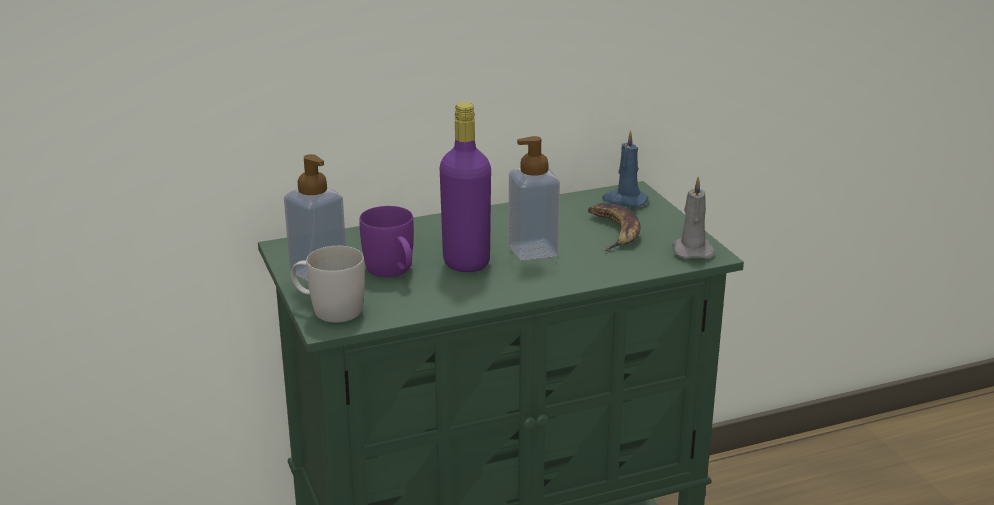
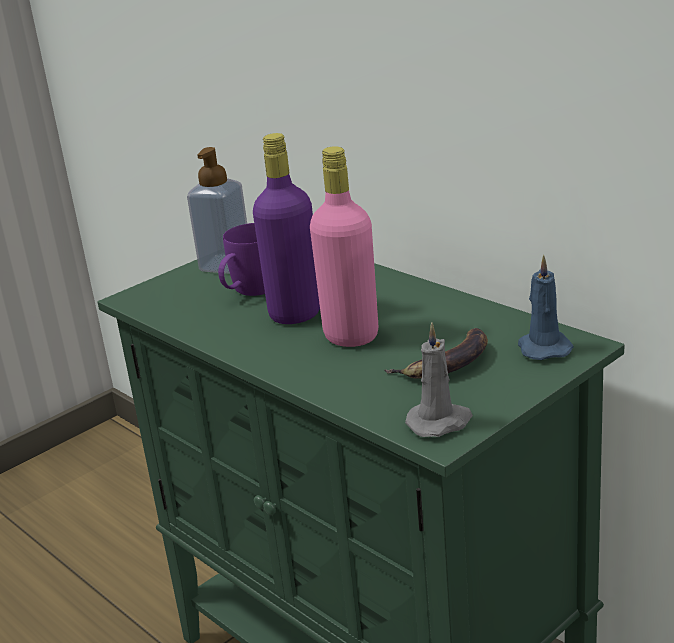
camera: 70 degrees right, 0 degrees up
(328, 309) = (159, 289): white mug -> none
(533, 251) = (351, 336): soap dispenser -> pink bottle

